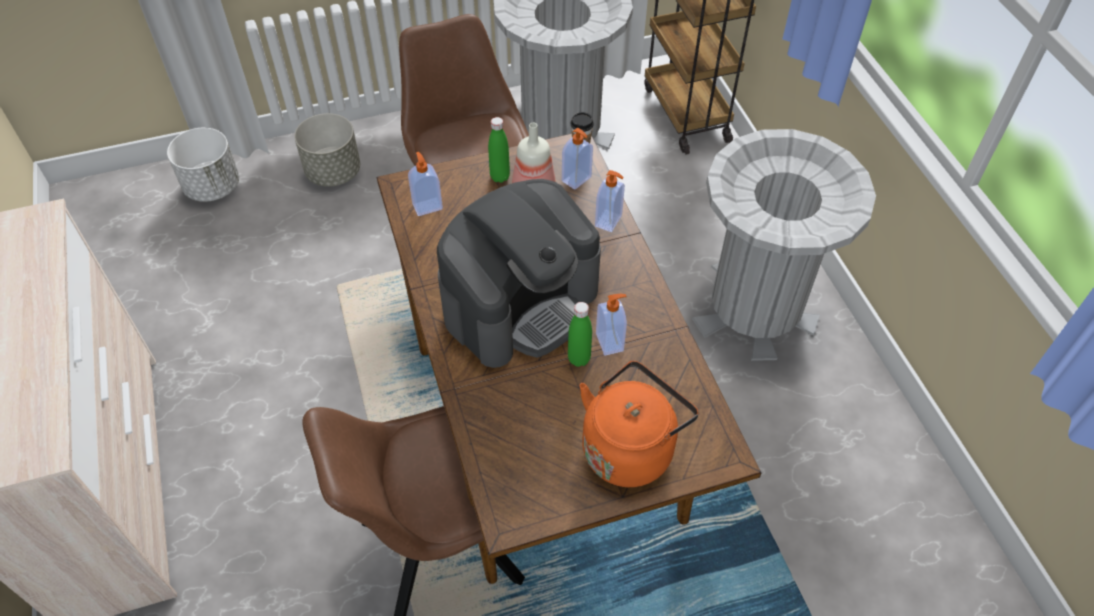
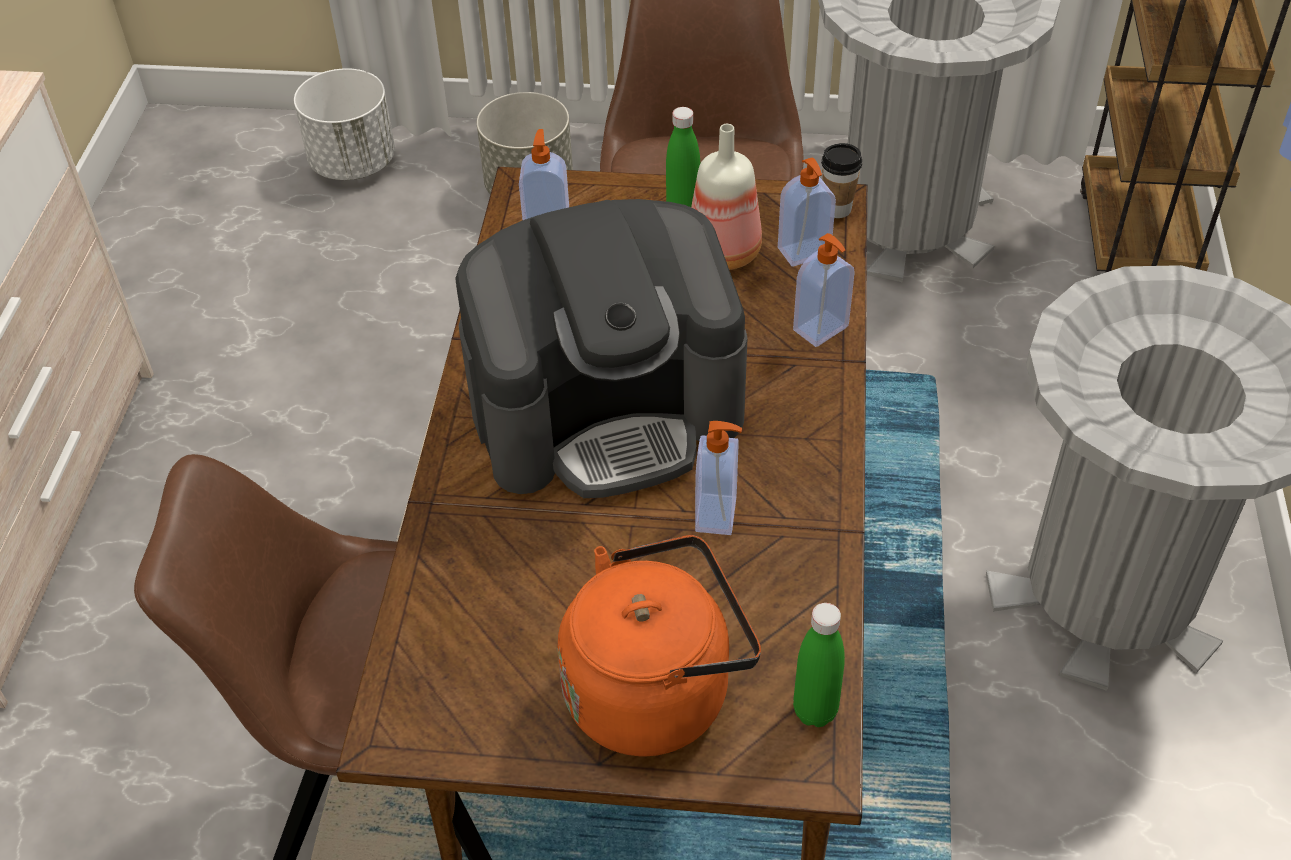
camera: 25 degrees right, 5 degrees down
(579, 358) = (651, 523): green bottle -> green bottle (815, 711)

